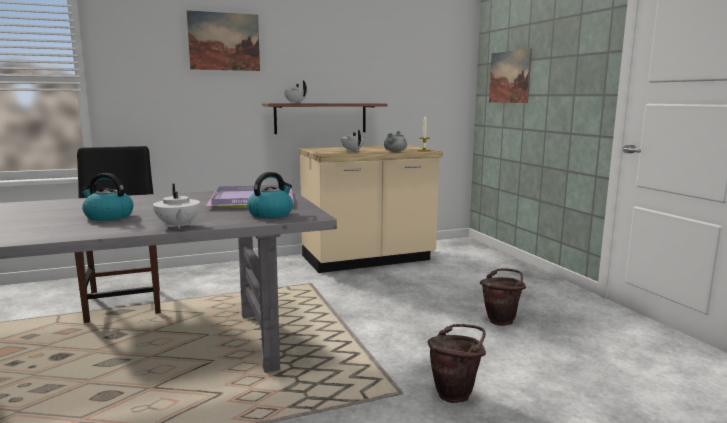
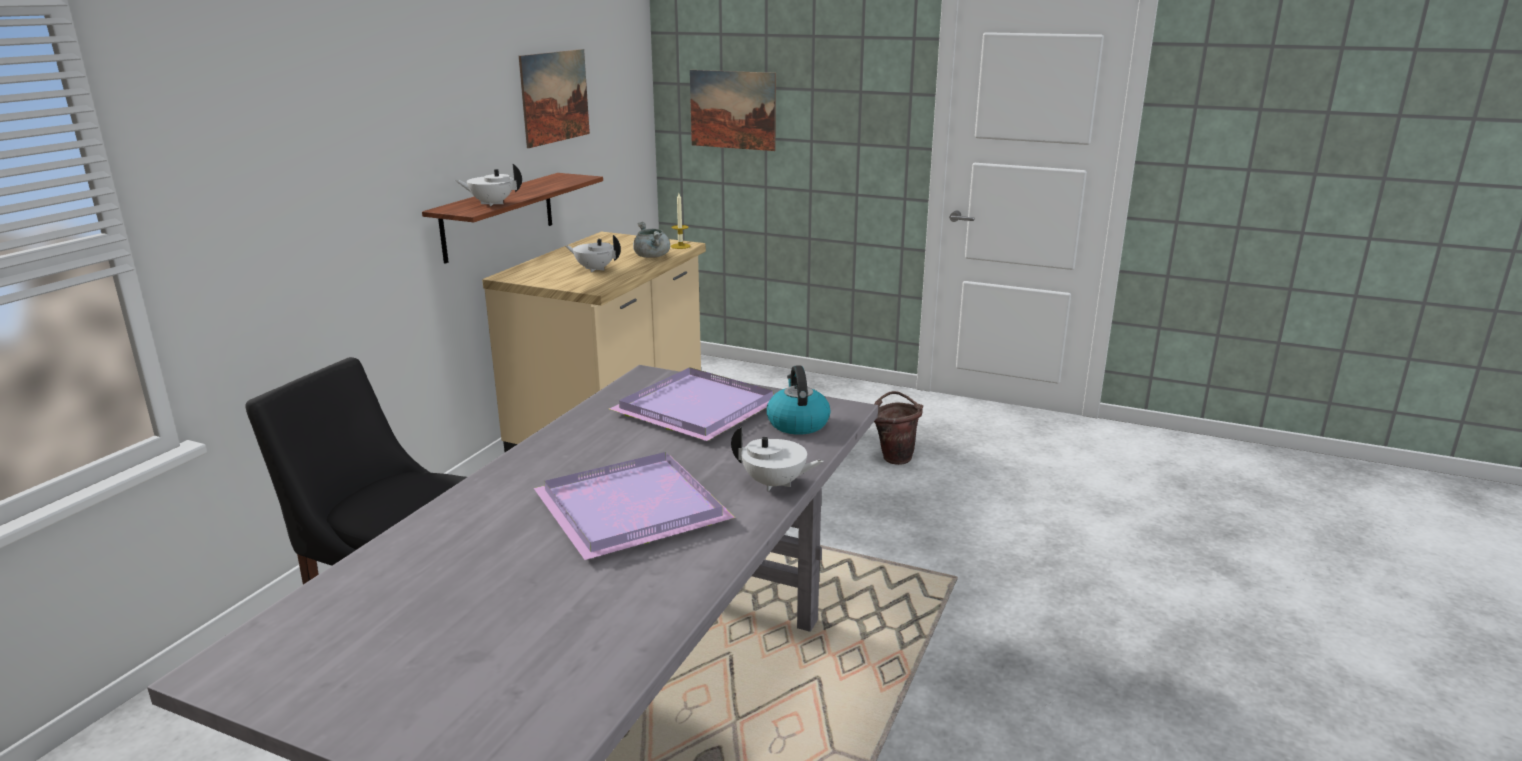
camera: 45 degrees left, 10 degrees up
(108, 216) = (636, 509): kettle -> purple tray
(224, 41) = (355, 104): picture -> picture (555, 97)
(456, 393) = (990, 553): brown bucket -> none

